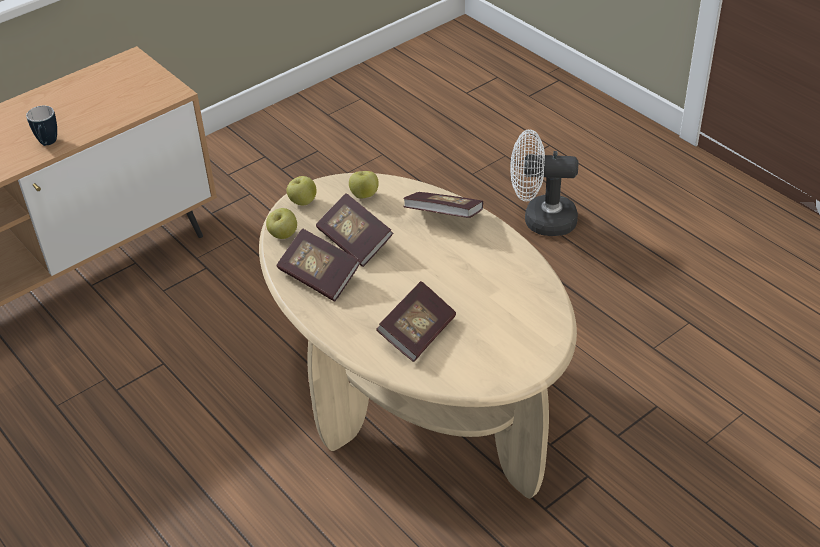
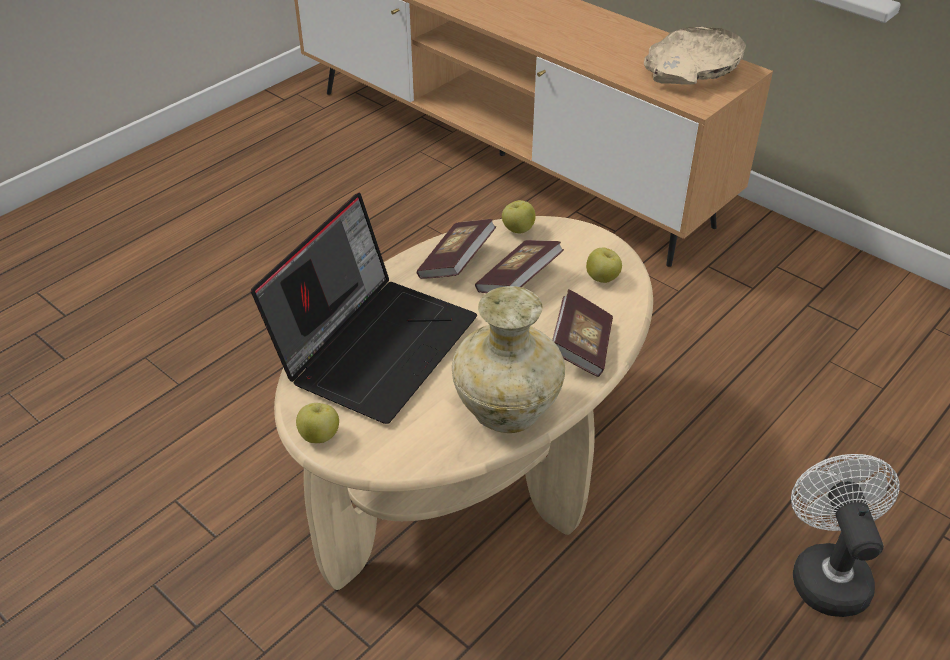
camera: 80 degrees right, 0 degrees up
(47, 144) = (584, 55): mug -> none
(116, 87) = (691, 72): none -> beige bowl
(302, 202) = (577, 235): apple -> apple (320, 436)
(417, 333) = (375, 344): book -> laptop
(506, 262) = (506, 410): none -> beige vase

